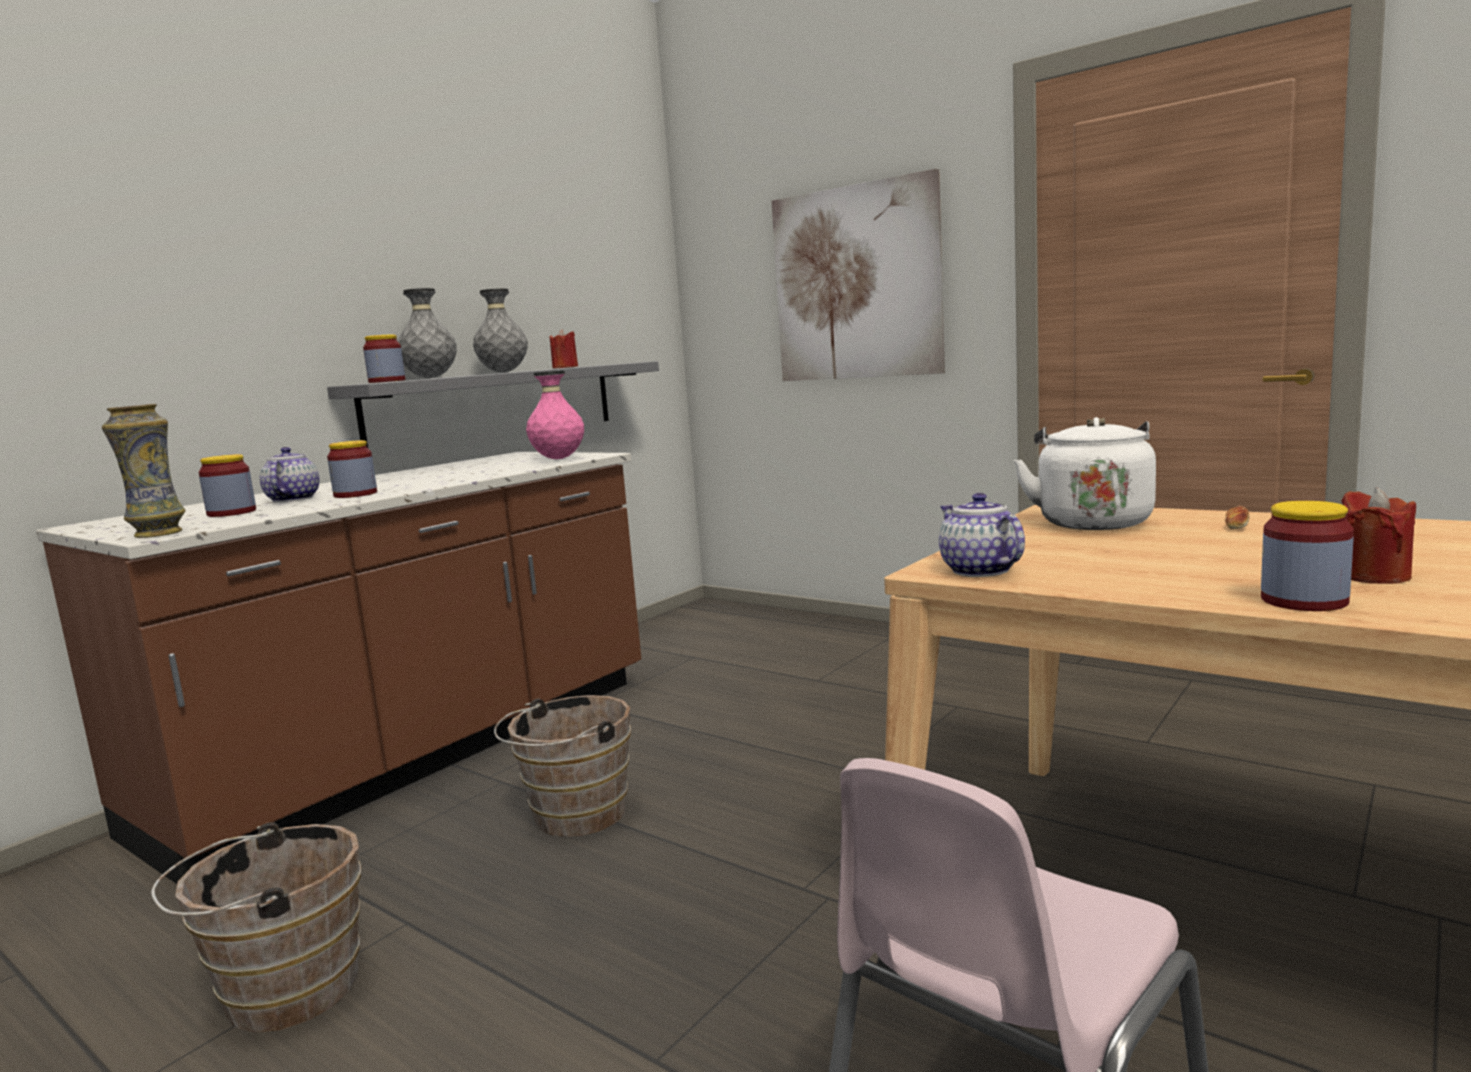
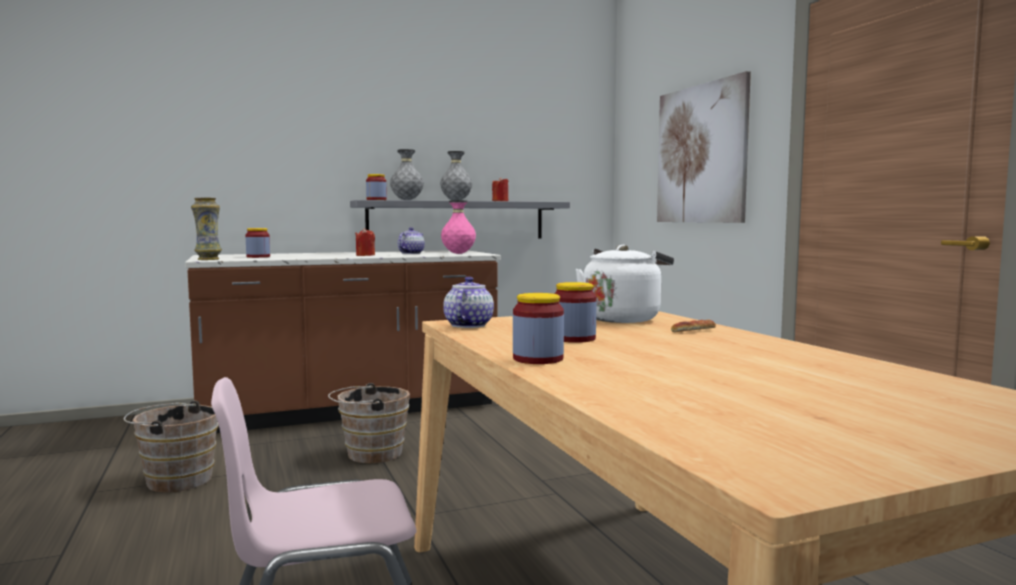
camera: 30 degrees right, 5 degrees down
(293, 499) = (296, 255): teapot -> teapot (411, 253)
(355, 494) = (321, 256): jar -> jar (574, 338)
(1373, 576) = (628, 359): red candle -> red candle (365, 255)

